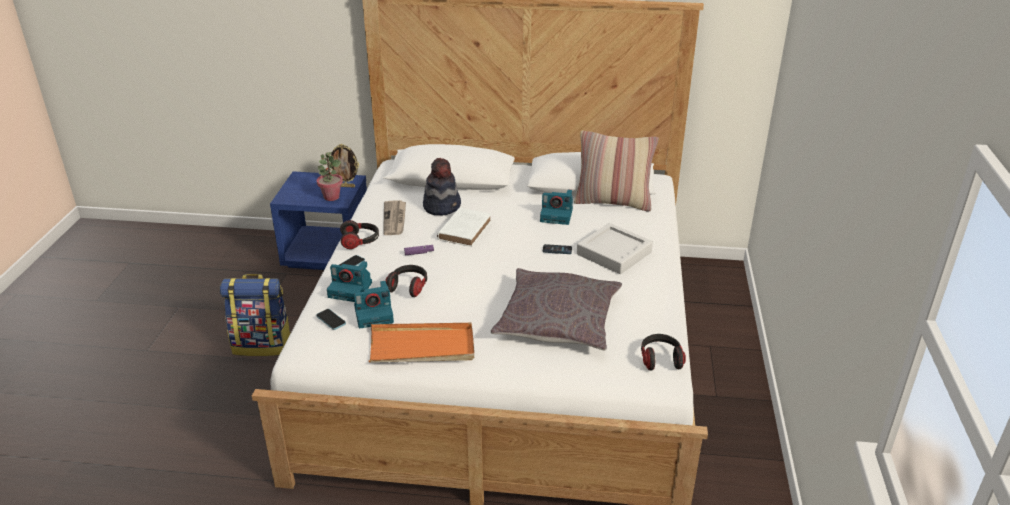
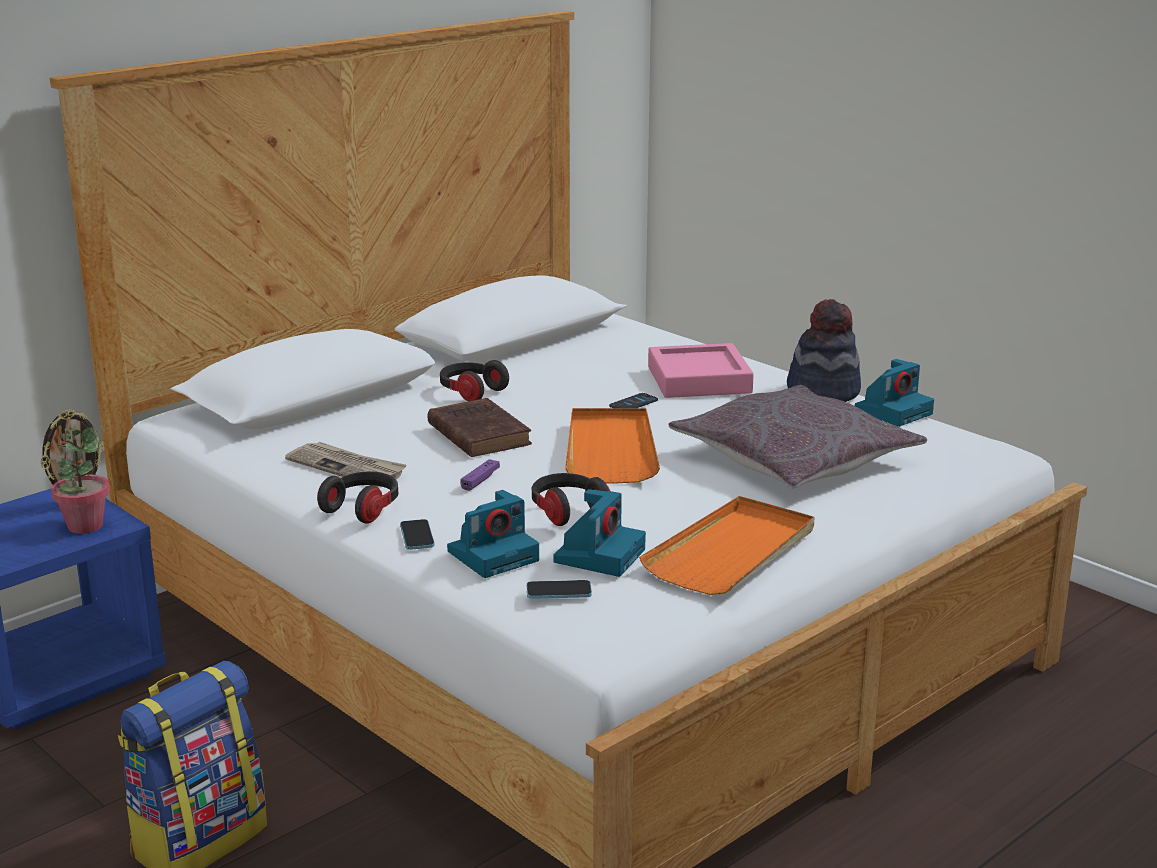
camera: 50 degrees left, 10 degrees down
(442, 206) = (378, 428): hat -> hat (823, 391)
(465, 229) = (477, 433): white book -> brown book
(490, 268) = (610, 450): none -> orange tray
(557, 215) = (548, 376): camera -> camera (893, 411)
(613, 202) = (577, 340): pillow -> none
(614, 253) = (699, 380): grey tray -> pink tray
(660, 359) = (957, 437): headphones -> headphones (471, 392)

